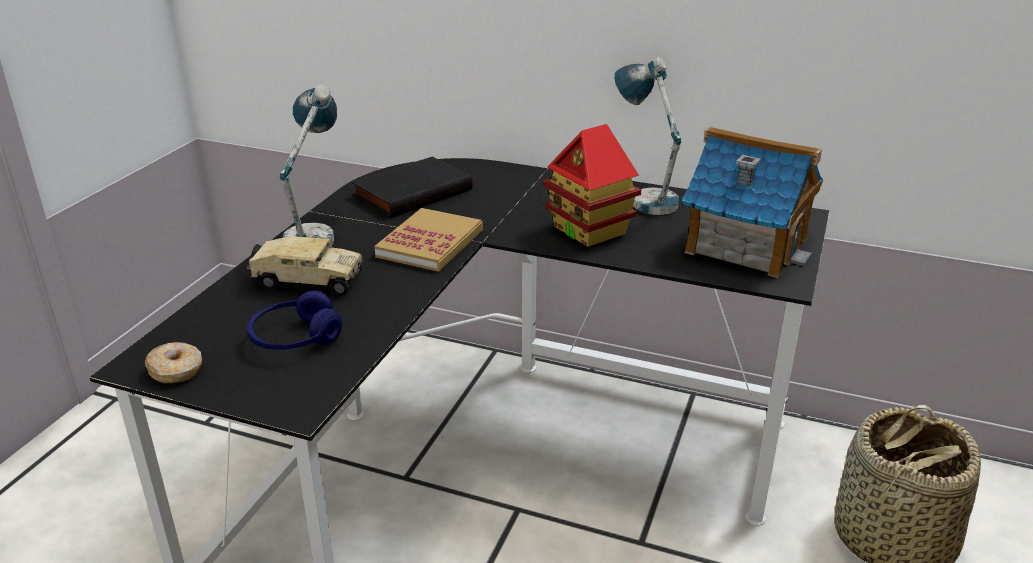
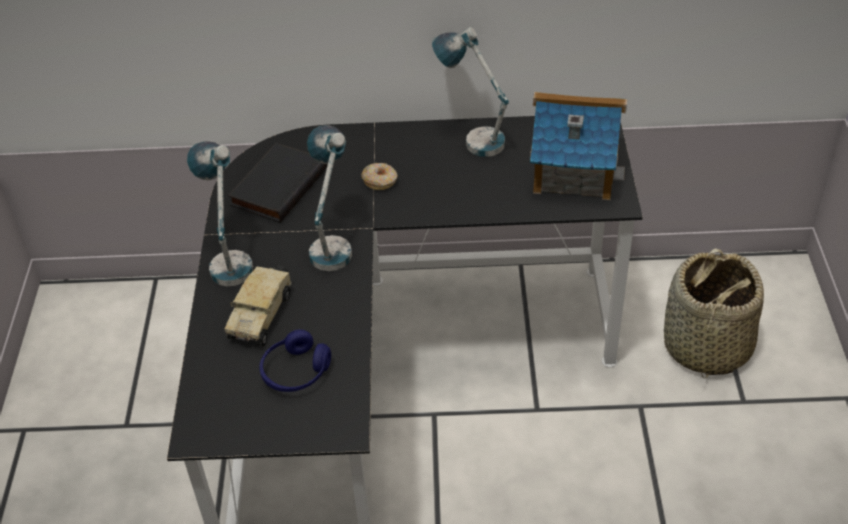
camera: 20 degrees left, 15 degrees up
(176, 370) = (229, 430): donut -> donut (380, 181)
(306, 281) = (261, 314): toy truck -> toy truck turned 120 degrees clockwise
(430, 243) = (333, 242): book -> table lamp
(590, 230) = (450, 189): toy house -> none

